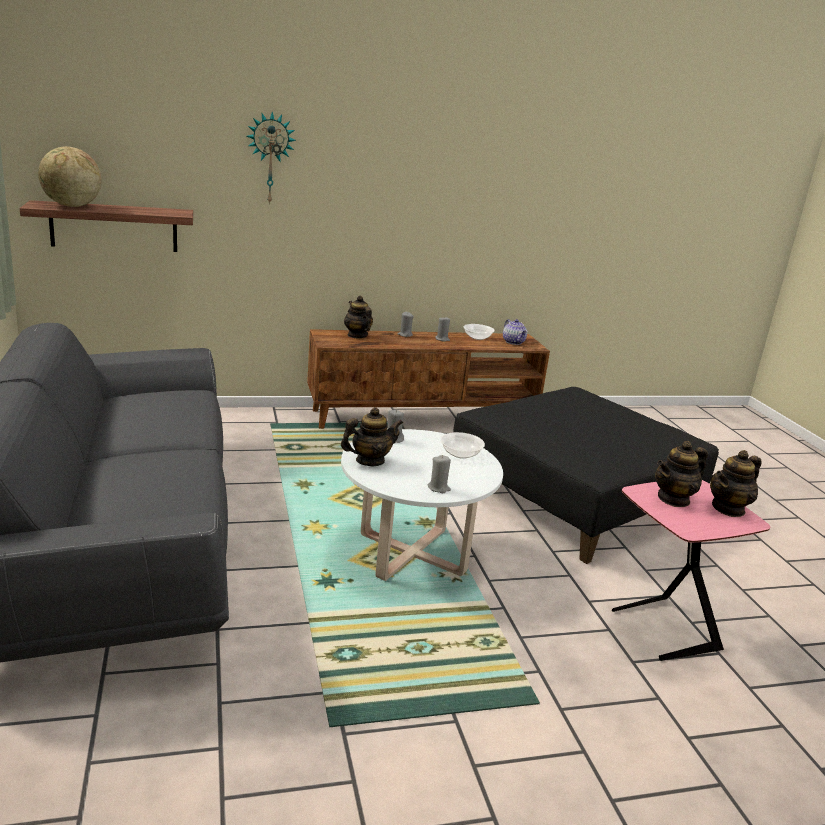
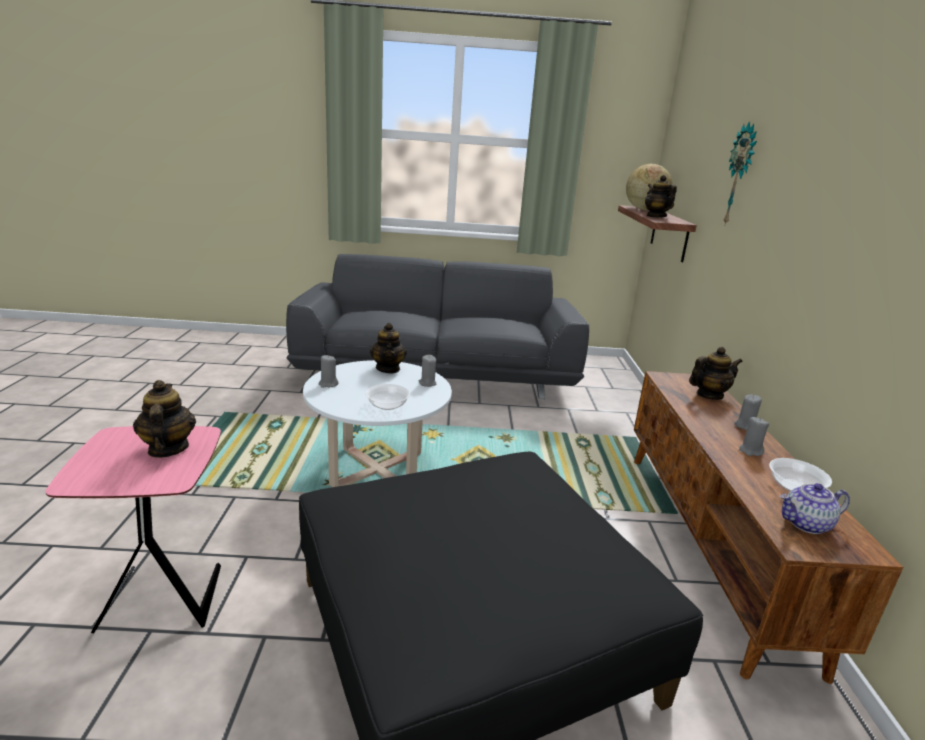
camera: 105 degrees right, 0 degrees up
(728, 509) = (110, 478): teapot -> teapot (656, 216)

